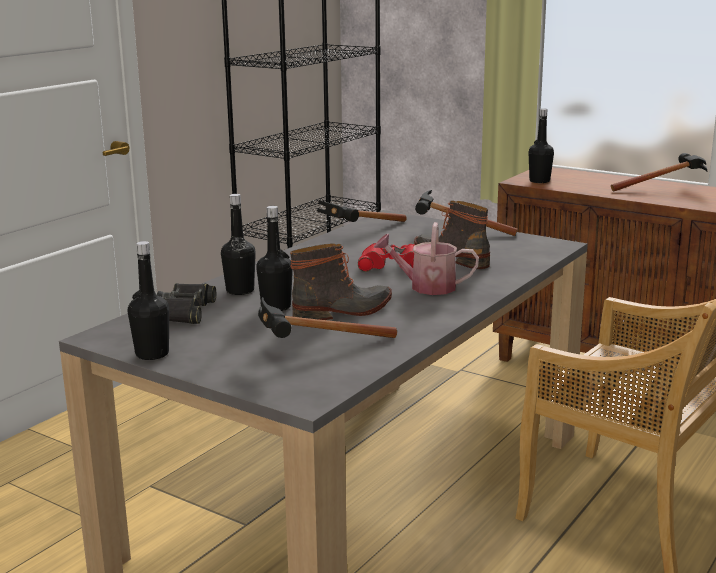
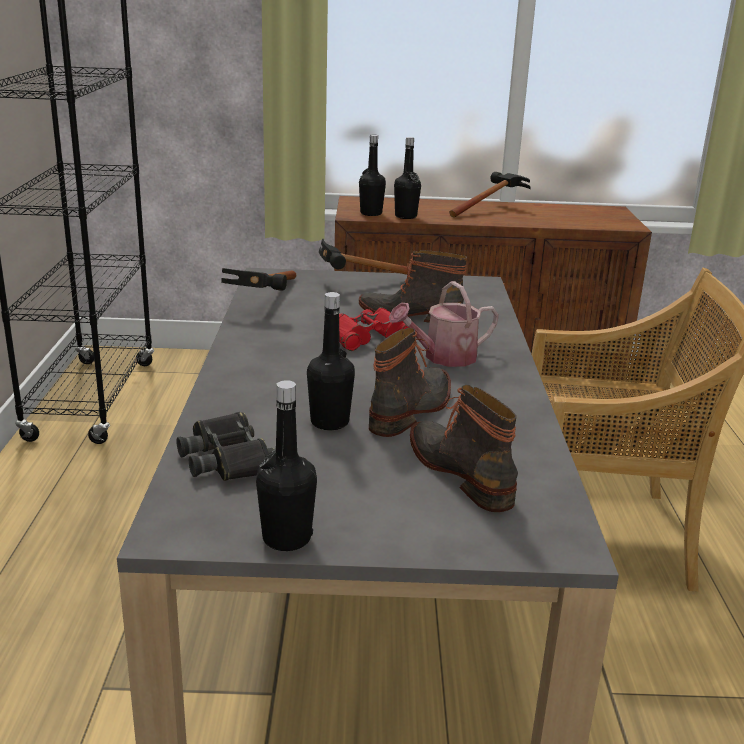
camera: 35 degrees left, 5 degrees up
(240, 291) = (251, 409): black bottle -> black bottle (406, 216)
(312, 350) = (462, 472): hammer -> boot

